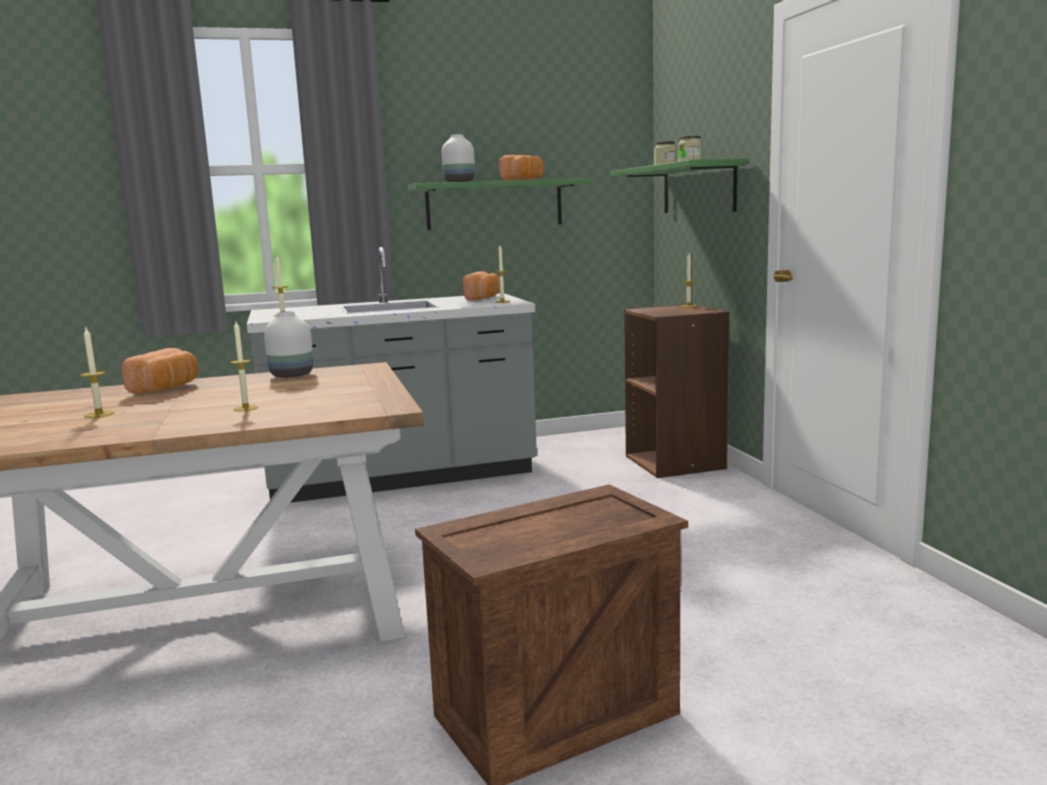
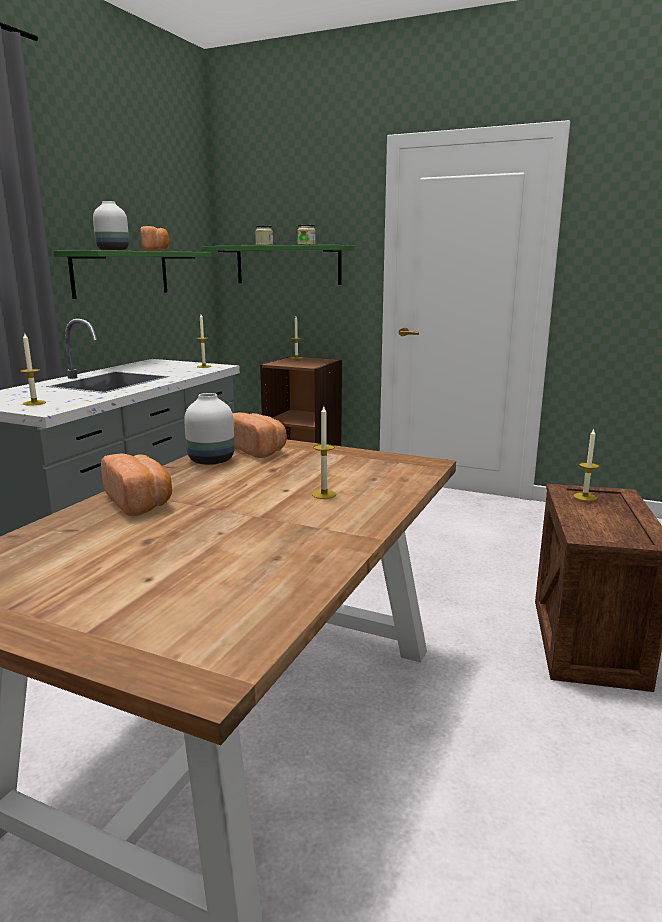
camera: 50 degrees left, 5 degrees up
(99, 414) = (206, 543): candle -> candle (585, 497)
(484, 298) = (166, 365): bread -> bread (257, 450)

